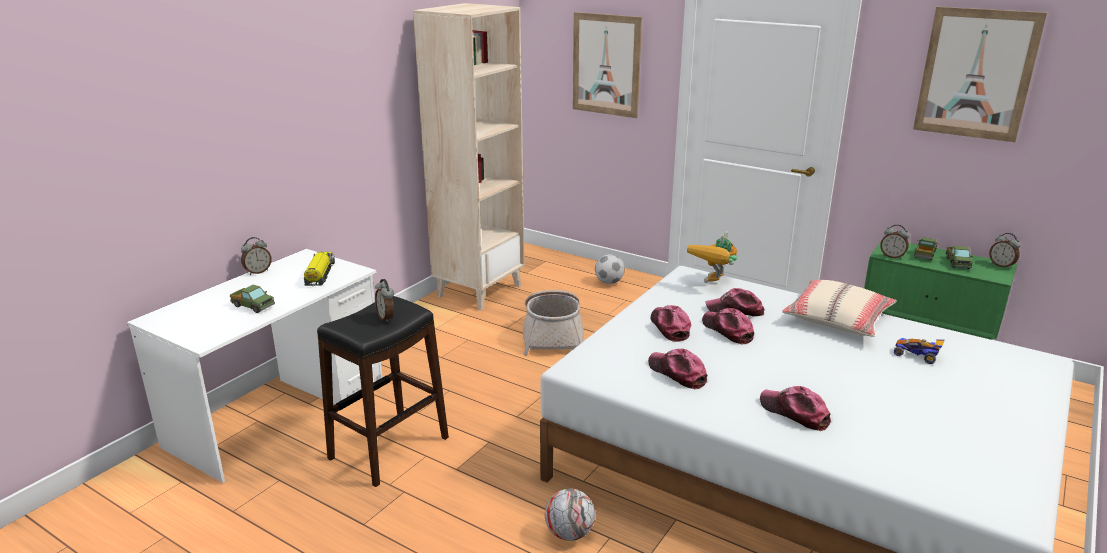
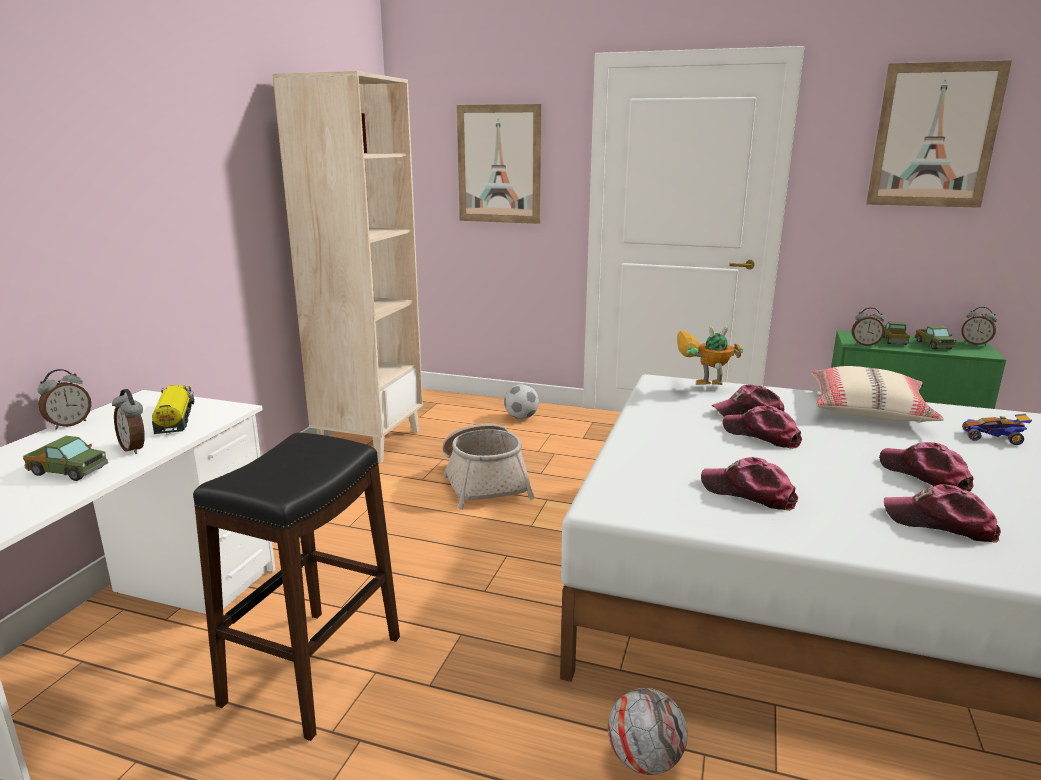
camera: 15 degrees left, 5 degrees down
(386, 318) = (308, 463): alarm clock -> alarm clock (135, 448)
(669, 327) = (689, 439): cap -> cap (924, 475)
(714, 284) = (700, 389): toy robot -> toy robot turned 75 degrees clockwise

